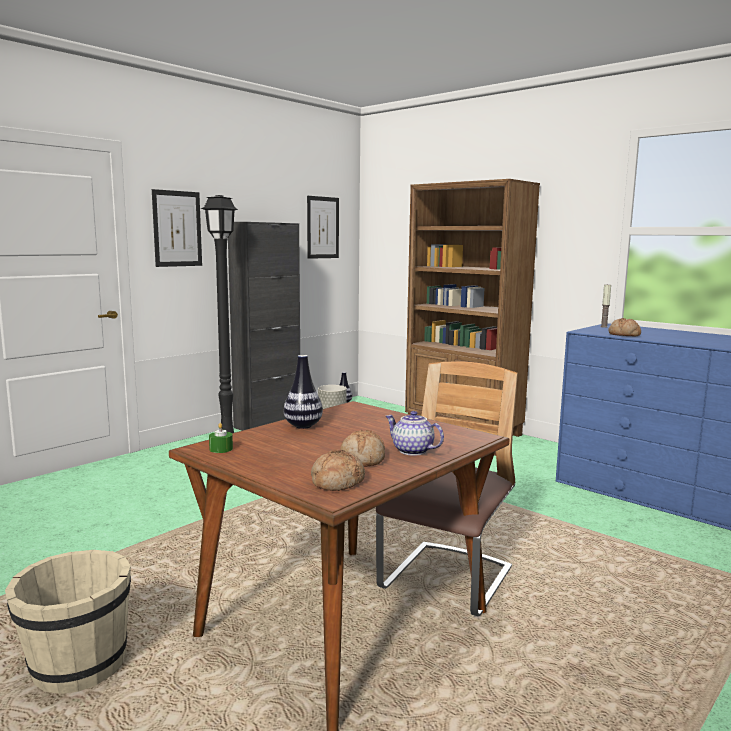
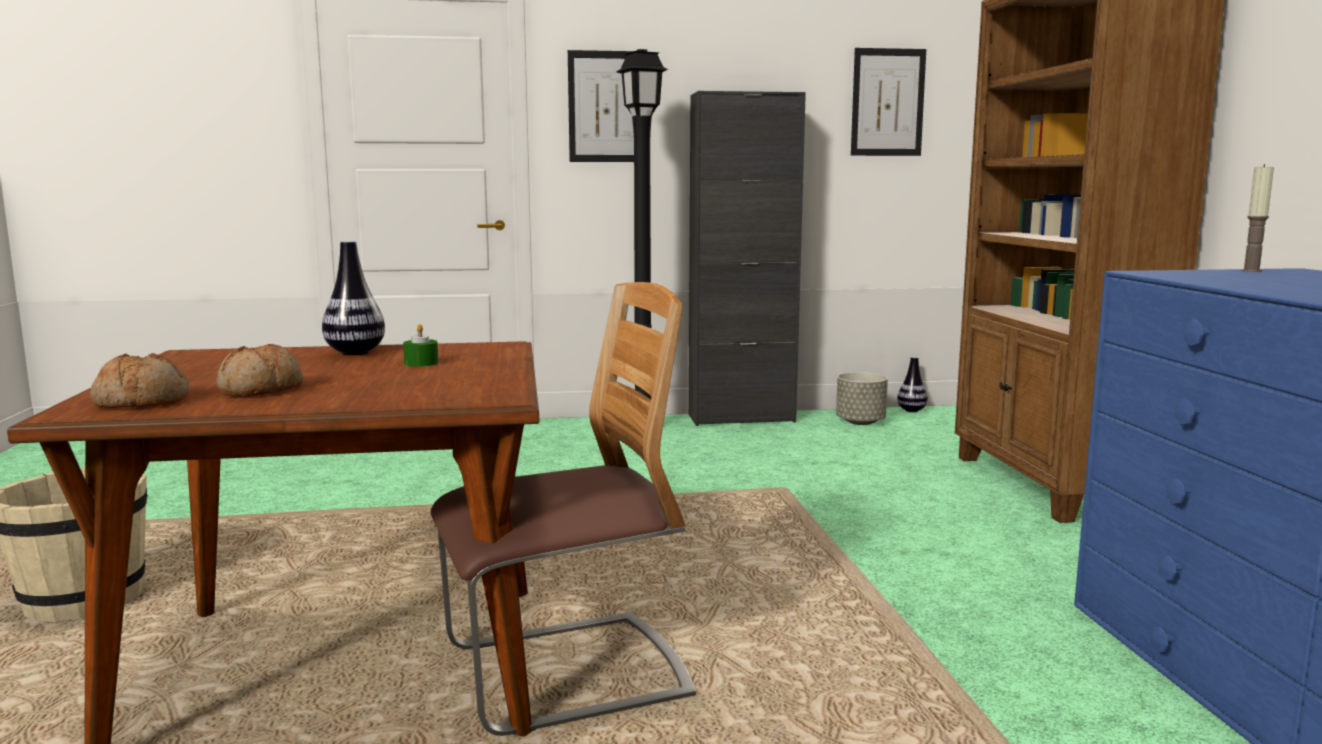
camera: 40 degrees right, 0 degrees up
(221, 449) = (195, 356): green candle -> green candle (421, 363)
(411, 451) = (344, 394): teapot -> none
(623, 335) = (1220, 281): bread -> none

